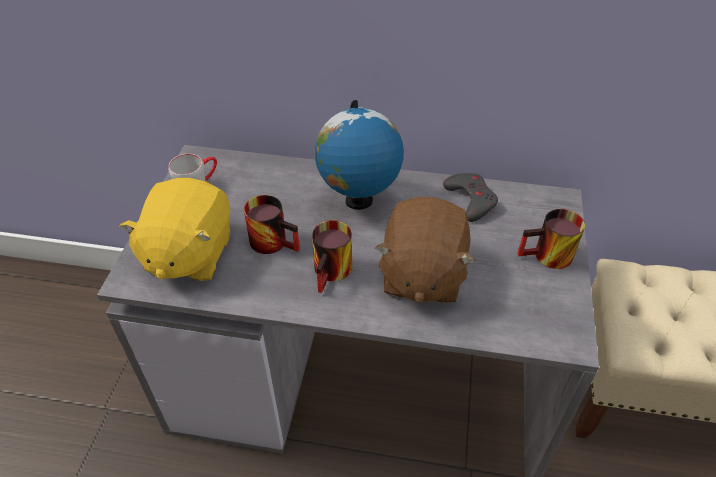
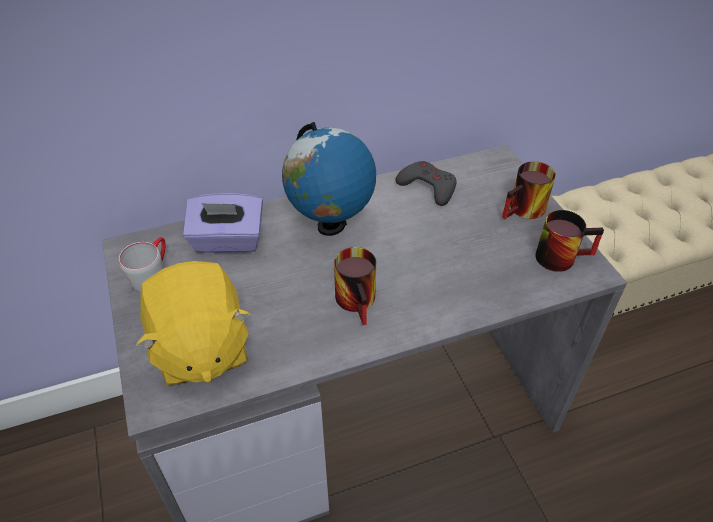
camera: 30 degrees left, 0 degrees up
(269, 181) = (228, 241): none -> purple tissue box
(275, 240) = (280, 296): mug -> mug (561, 254)
(421, 274) = (438, 269): brown plush toy -> none

